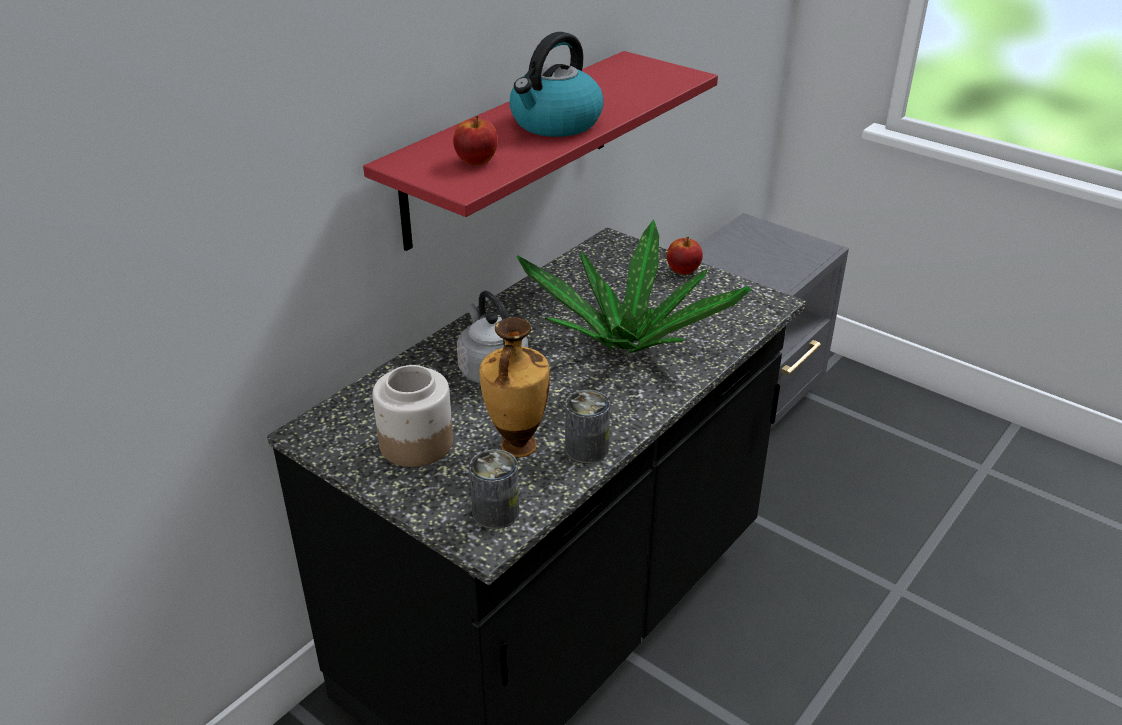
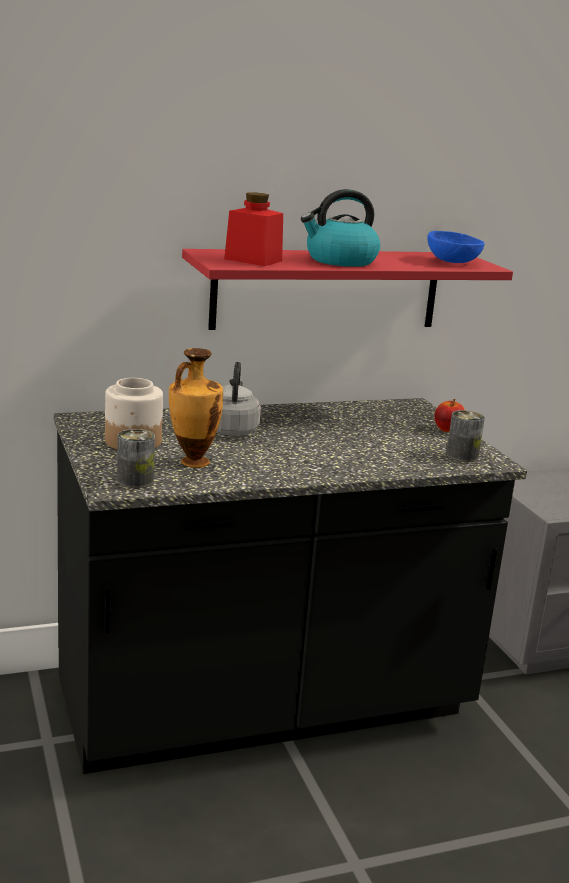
camera: 30 degrees right, 15 degrees down
(476, 161) = (253, 260): apple -> red jar
(586, 449) = (237, 477): can -> can (462, 456)
(627, 342) = (346, 446): potted plant -> none
(648, 78) = (453, 262): none -> blue bowl

